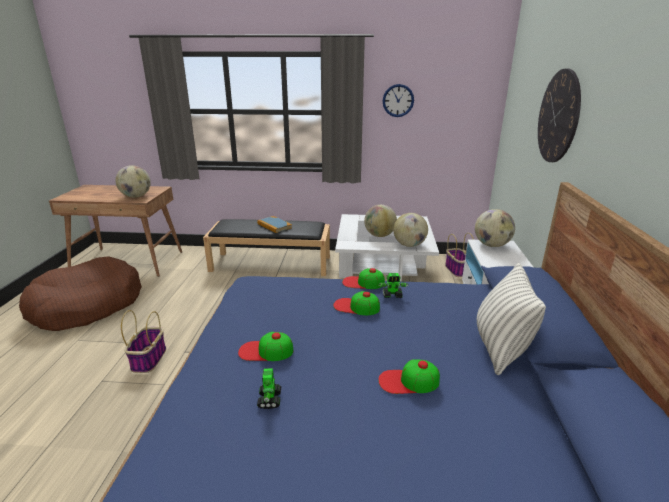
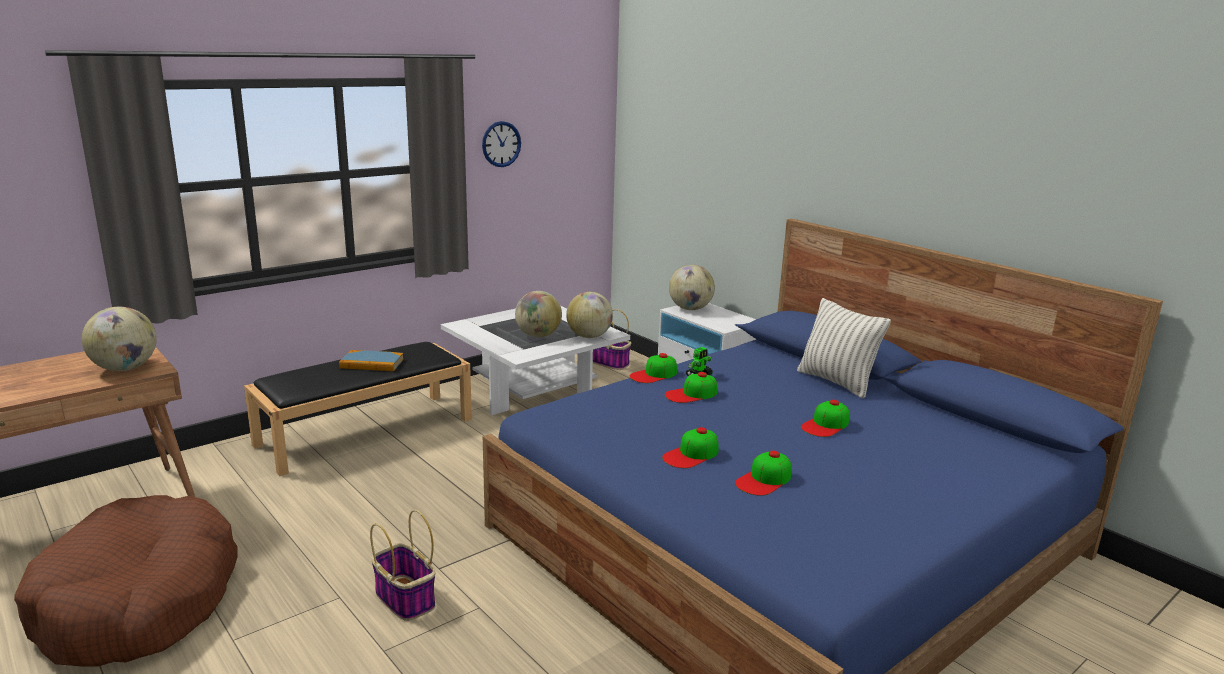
camera: 45 degrees left, 5 degrees down
(269, 399) = (764, 480): toy robot -> cap
(558, 116) = (745, 154): wall clock -> none

